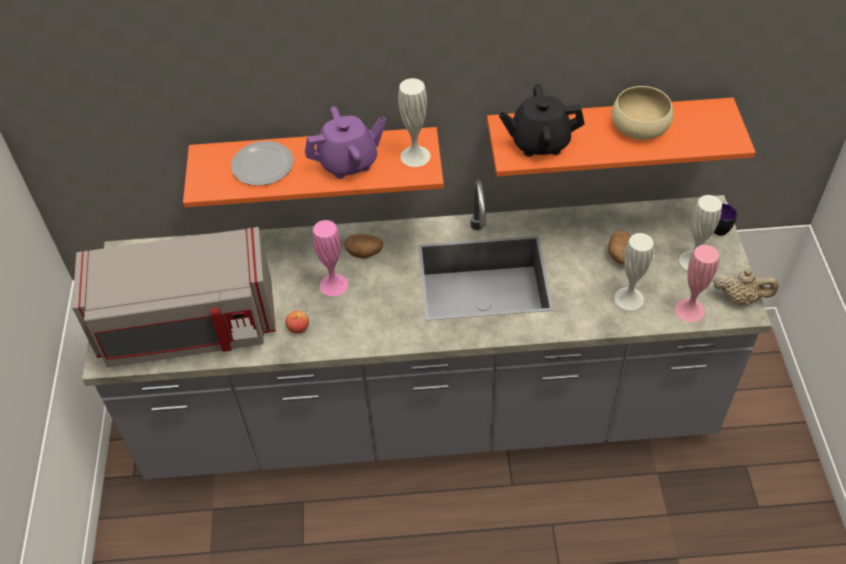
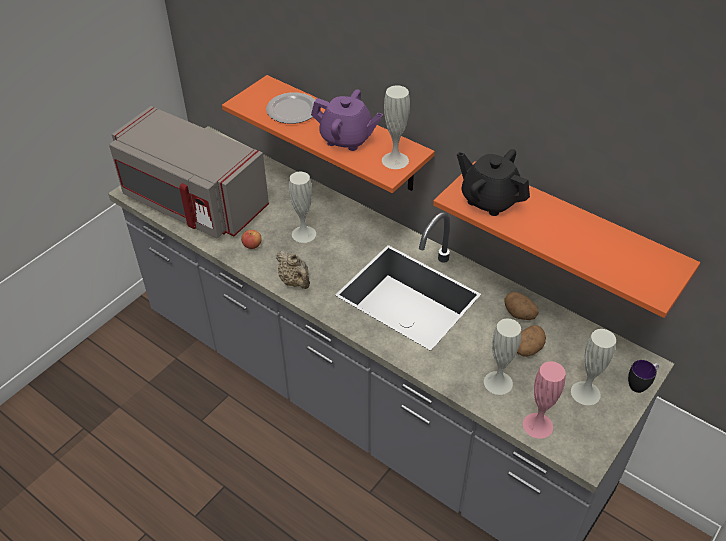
camera: 40 degrees right, 5 degrees down
(333, 285) = (304, 234): pink vase -> white vase
(365, 253) = (346, 227): potato -> potato (520, 314)
(639, 126) = (585, 235): beige bowl -> none
(740, 298) = (593, 447): beige teapot -> beige teapot (295, 281)

